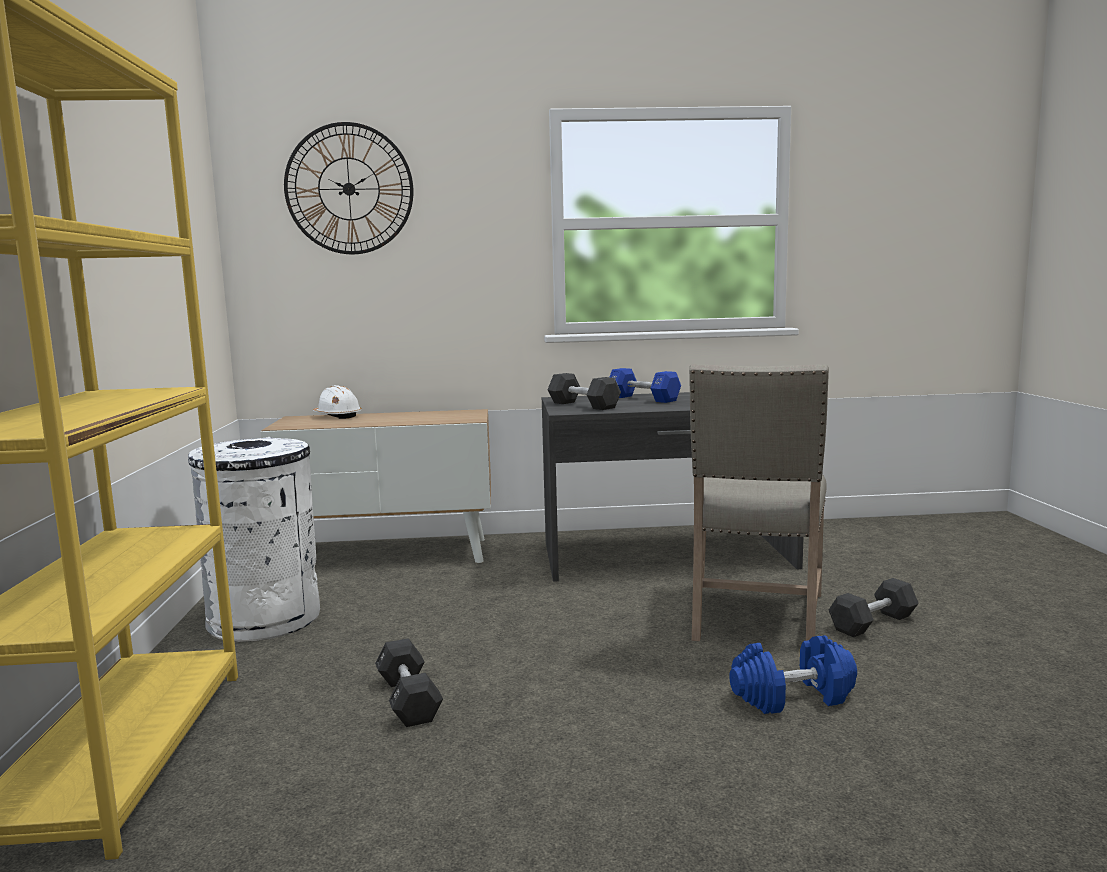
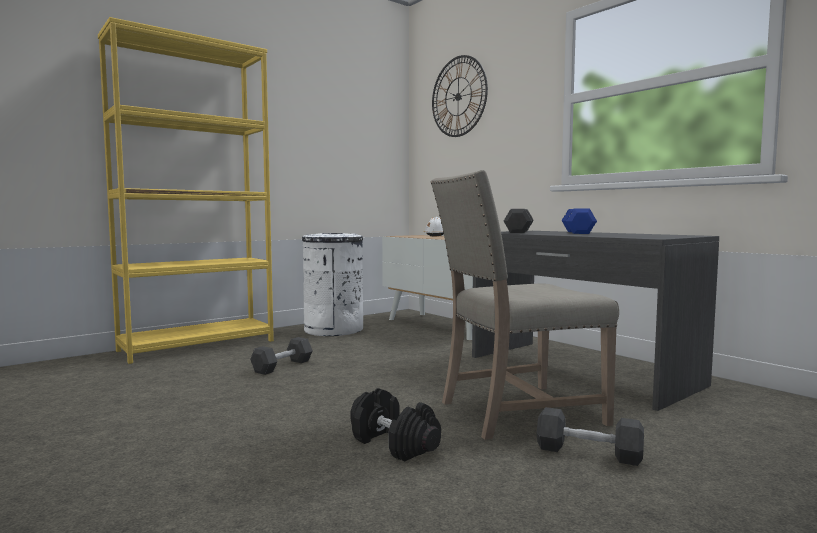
camera: 55 degrees right, 5 degrees down
(792, 696) = (394, 444): blue dumbbell -> black dumbbell

